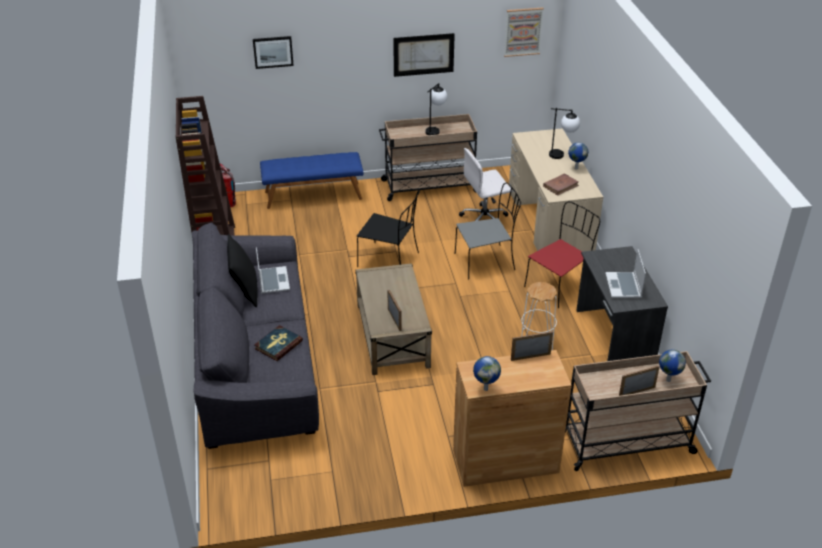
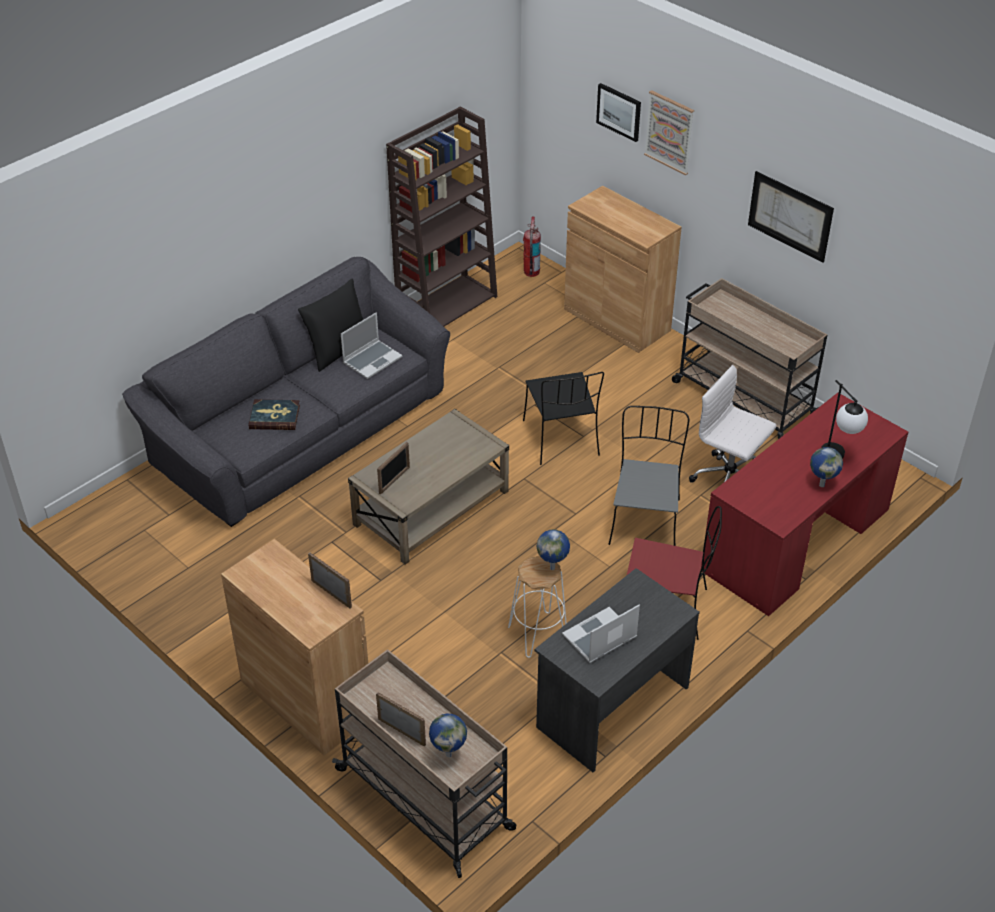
camera: 55 degrees right, 5 degrees up
(313, 195) = (617, 320): blue bench -> brown cabinet
(435, 130) = (767, 327): table lamp -> none
(486, 261) = (645, 520): grey chair -> grey chair turned 120 degrees counterclockwise
(486, 388) = (247, 580): globe -> globe (553, 567)
(523, 31) = (929, 260): picture -> picture (669, 132)
(549, 221) = (795, 539): beige desk -> red desk
(560, 186) = (761, 488): brown book -> none

